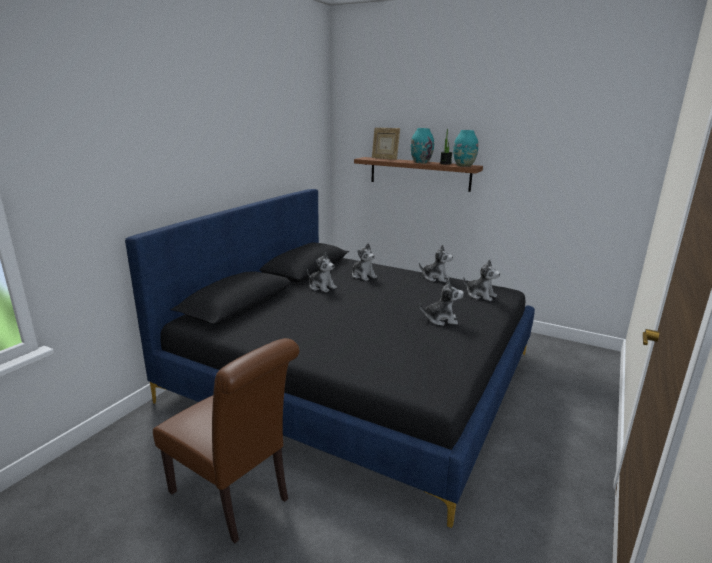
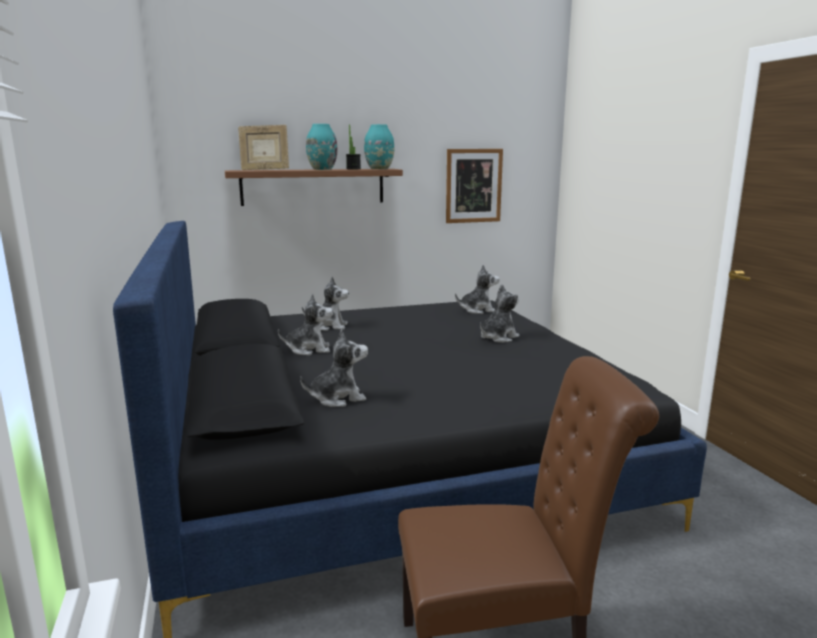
camera: 45 degrees left, 5 degrees down
(435, 278) = (404, 308): plush toy -> plush toy (337, 398)
(556, 187) = (473, 186): none -> picture

